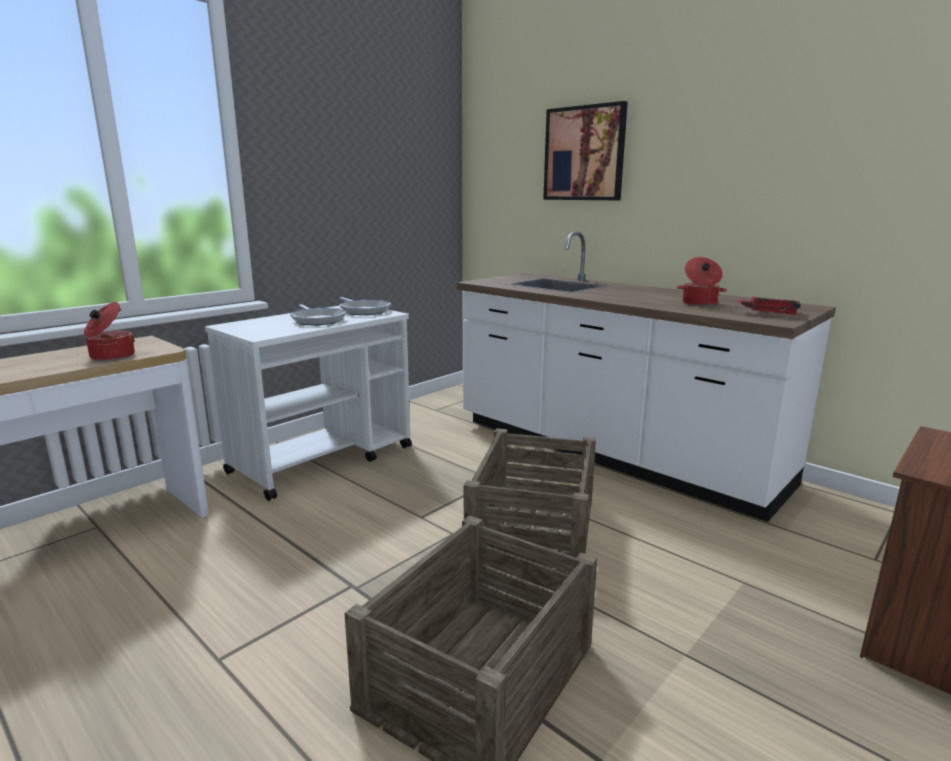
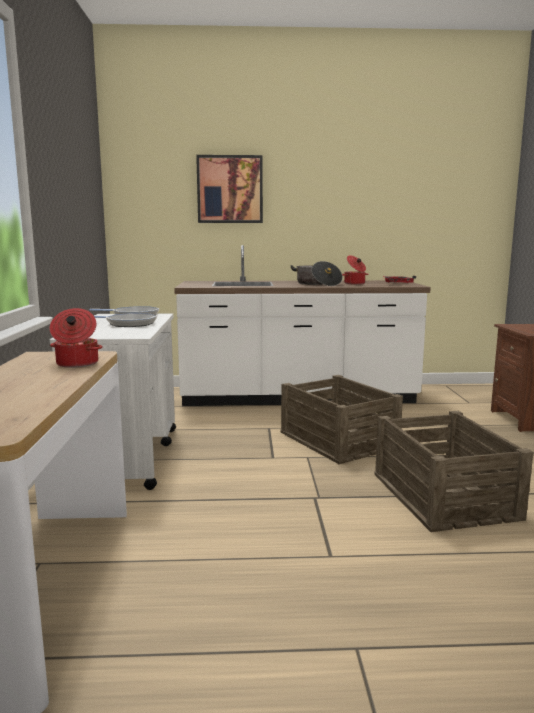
camera: 45 degrees left, 5 degrees down
(639, 297) = (317, 284): none -> cooking pot

